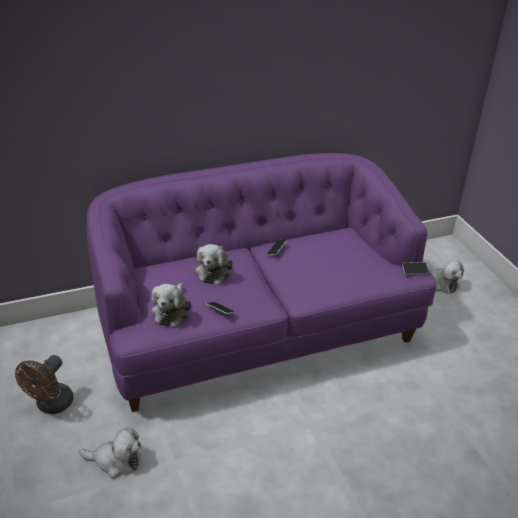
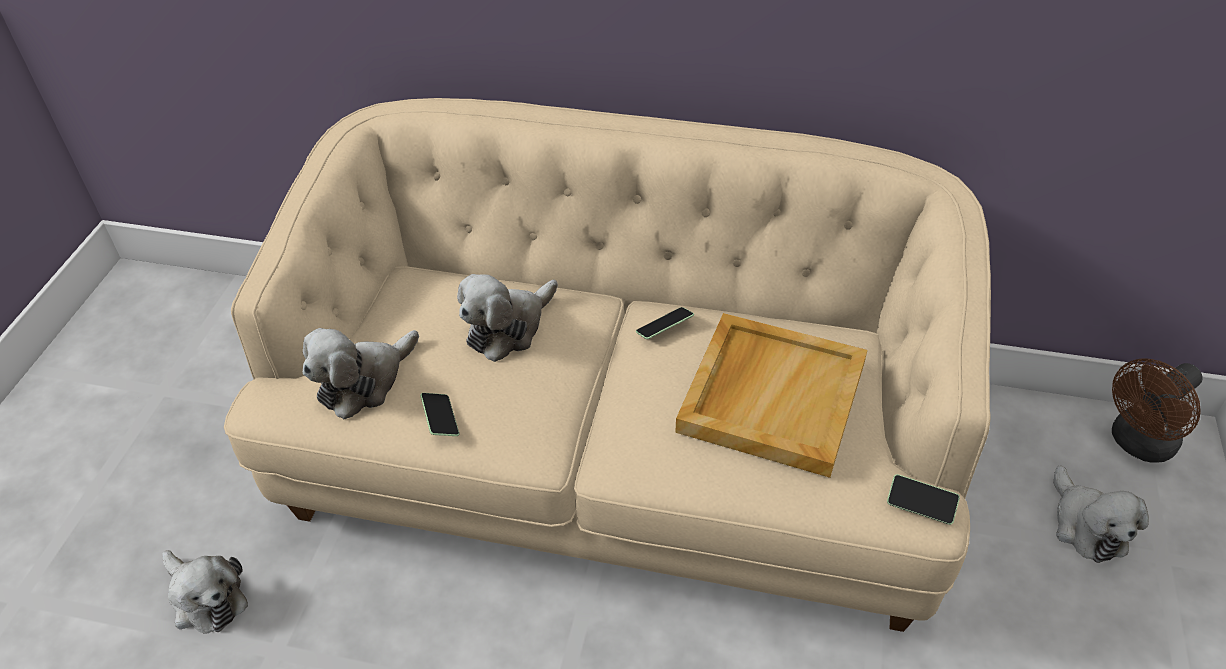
camera: 35 degrees right, 10 degrees up
(51, 406) = (203, 448): brown fan -> brown fan (1137, 444)
(257, 330) = (617, 460): purple sofa -> beige sofa
(338, 256) = (771, 395): none -> beige tray

